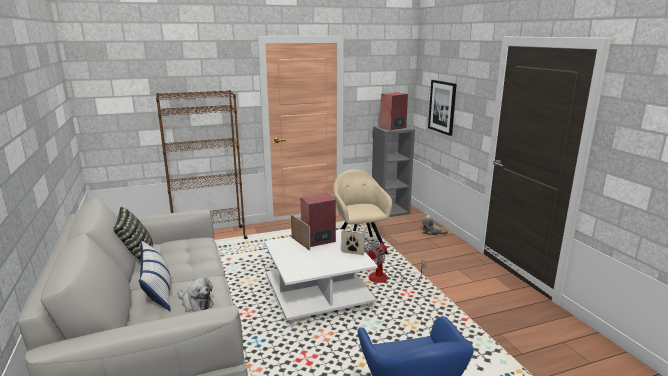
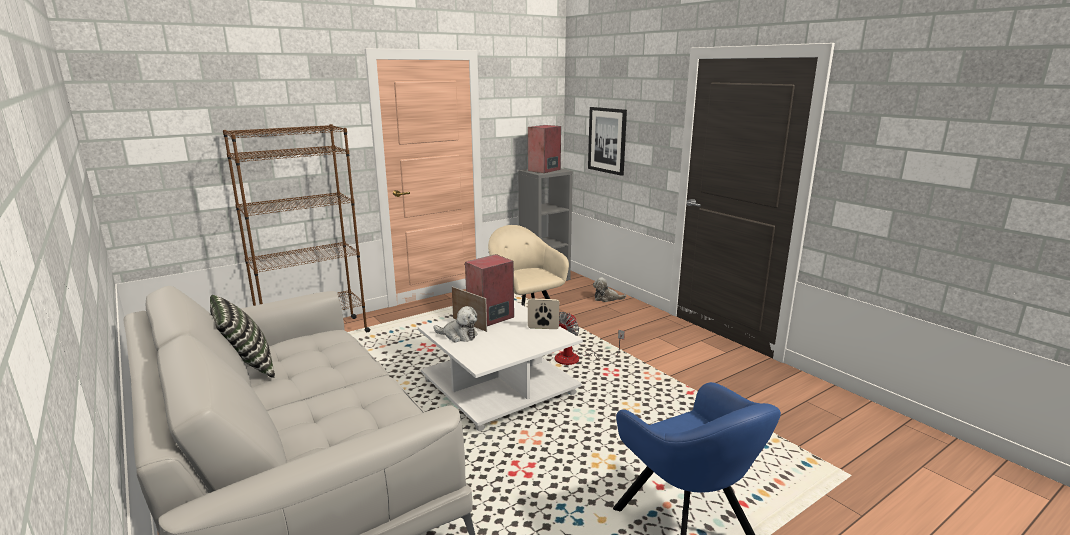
camera: 15 degrees left, 0 degrees up
(157, 289) = (304, 405): pillow -> none
(196, 304) = (373, 416): plush toy -> plush toy (458, 335)

